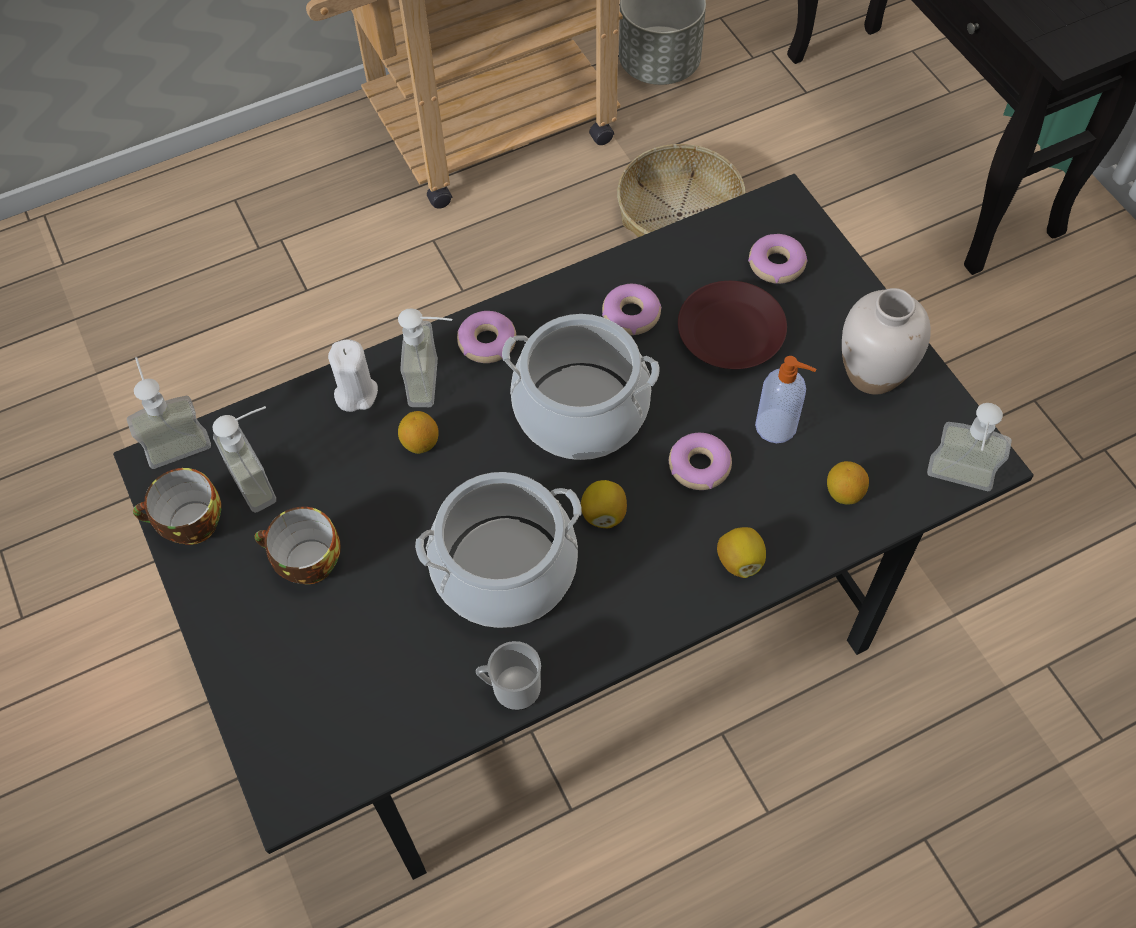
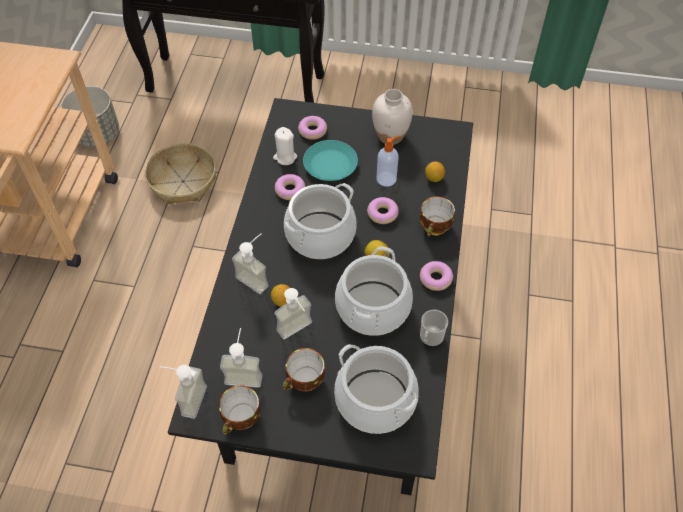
camera: 55 degrees left, 5 degrees down
(341, 679) = (375, 400): none -> cooking pot
(356, 393) = (232, 310): white candle -> white candle (285, 157)
(487, 342) = (254, 246): donut -> donut (435, 278)
(731, 333) = (331, 165): brown plate -> turquoise plate
(740, 560) = (435, 228): lemon -> cup
(957, 485) = (459, 144): soap dispenser -> soap dispenser (298, 332)

